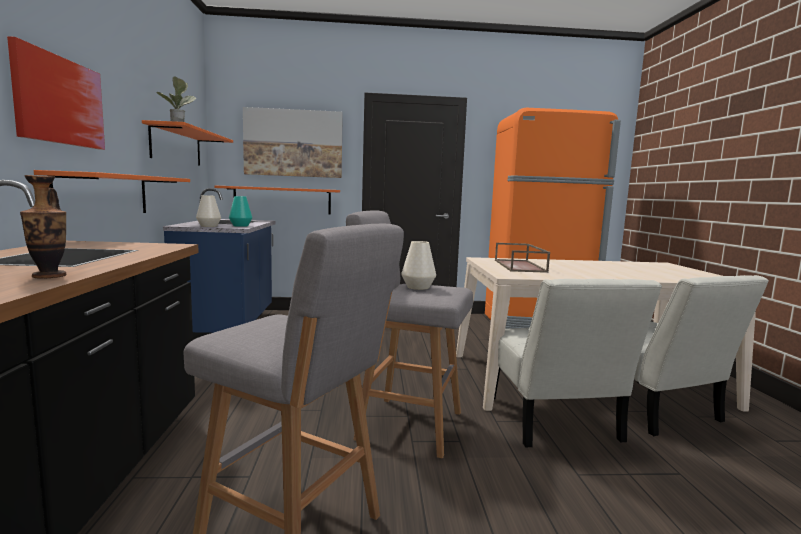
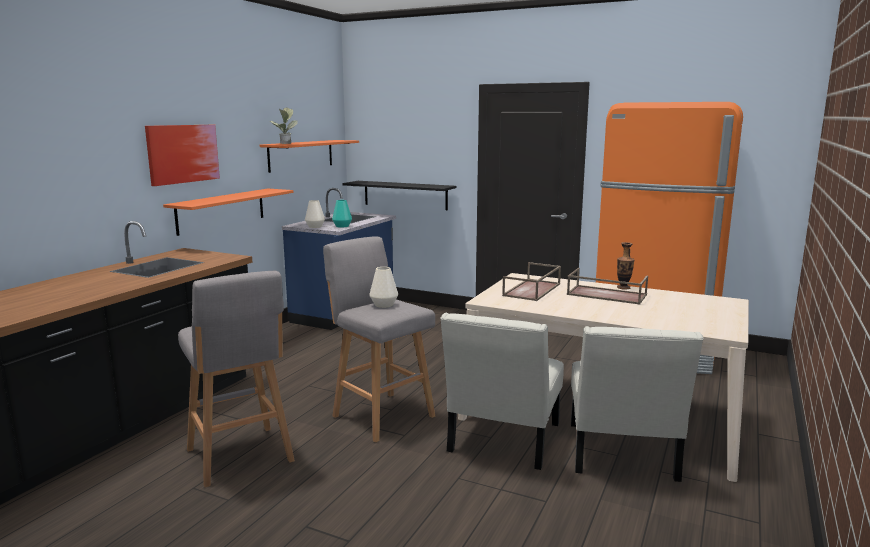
camera: 30 degrees right, 5 degrees up
(49, 276) = (126, 285): vase -> vase (623, 288)
(282, 200) = (405, 195): orange shelf -> black shelf
(293, 143) = (414, 139): picture -> none
(580, 265) = (605, 295): none -> brown tray

